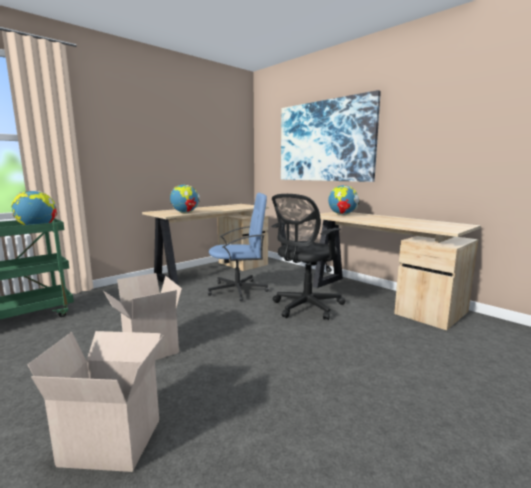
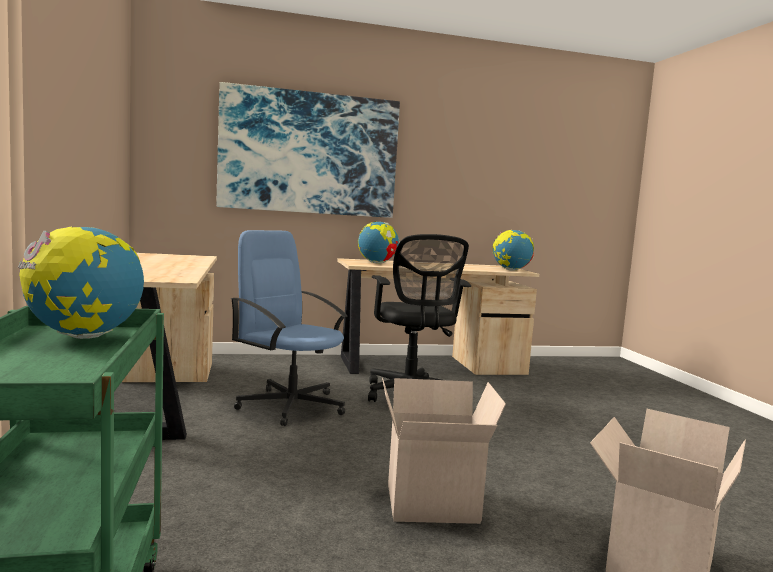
camera: 60 degrees left, 5 degrees down
(185, 213) = (178, 274): globe -> globe (511, 270)
(239, 290) = (290, 405): blue office chair -> blue office chair turned 75 degrees counterclockwise

